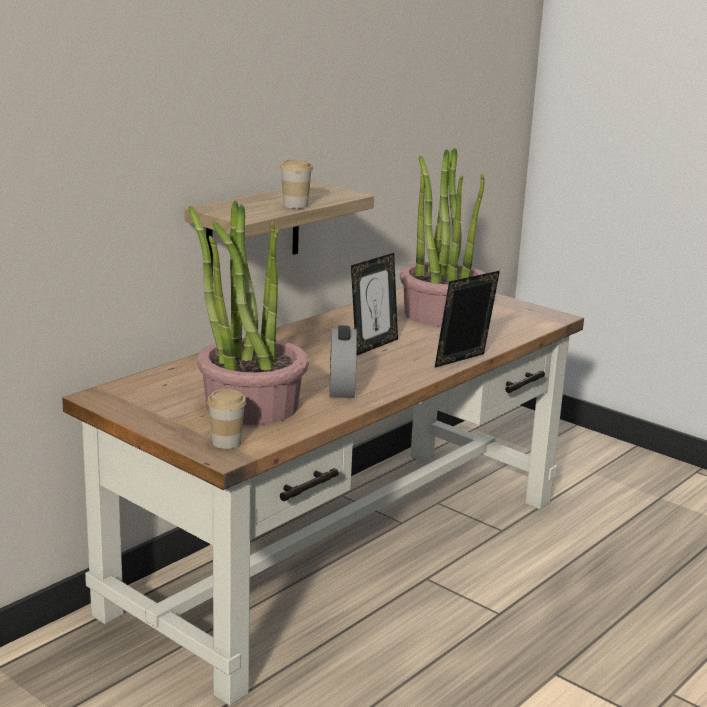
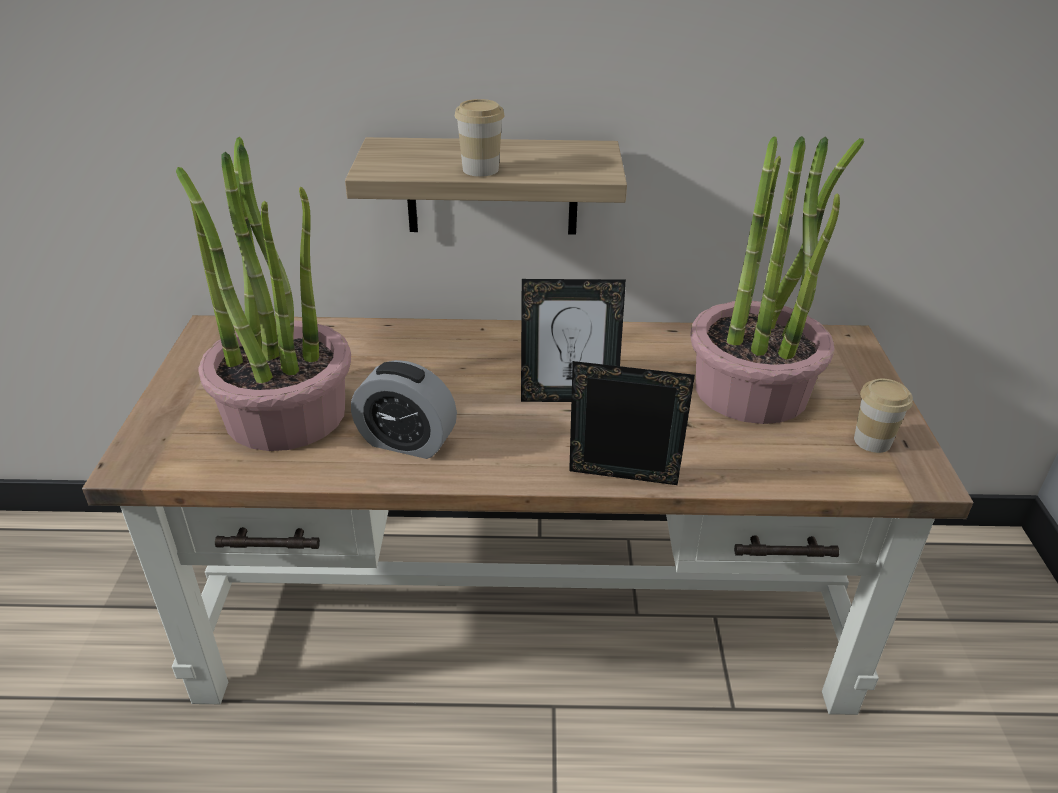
camera: 50 degrees right, 15 degrees up
(226, 442) = (168, 448): cup -> cup (872, 441)
(341, 389) = (406, 442): alarm clock -> alarm clock turned 120 degrees counterclockwise

